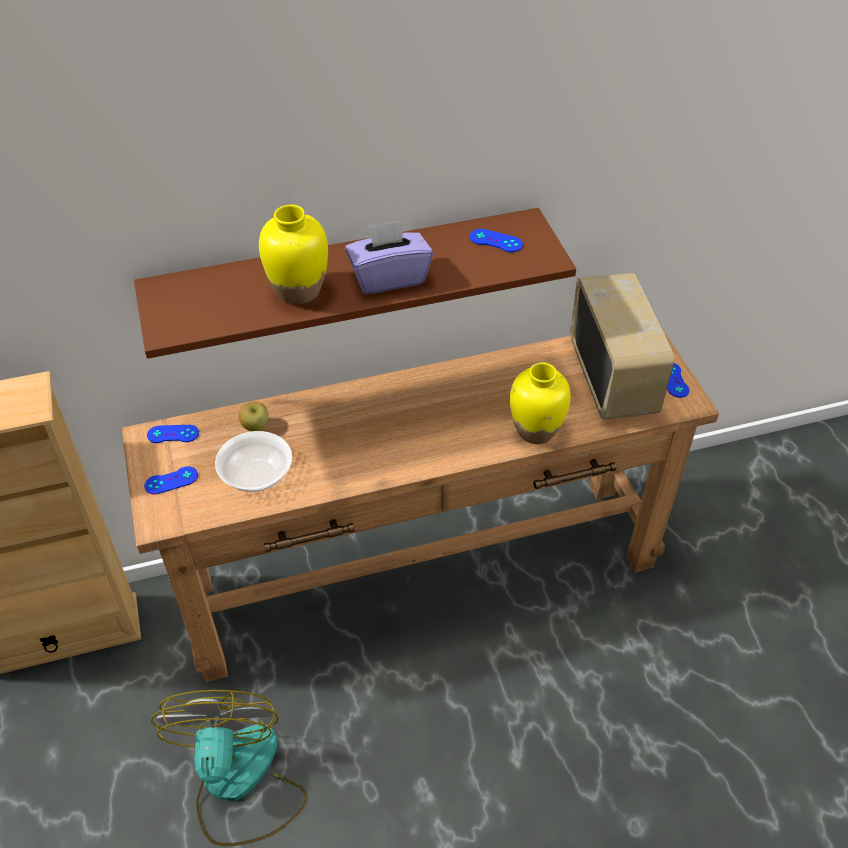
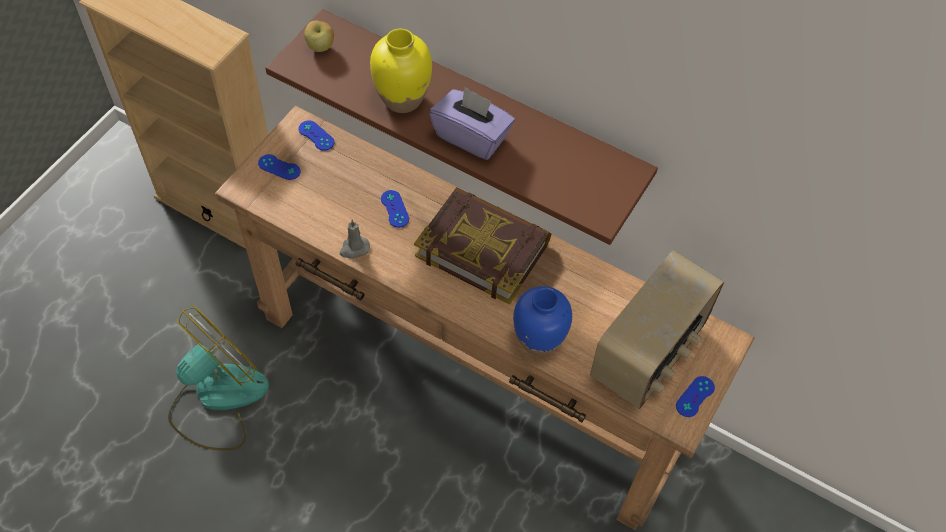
camera: 45 degrees right, 10 degrees up
(255, 427) = (368, 173): apple -> apple (320, 47)
(256, 475) = (329, 207): bowl -> none
(318, 486) = (354, 248): none -> grey candle
(416, 406) = (483, 248): none -> book
(496, 241) = (584, 169): blue game controller -> blue game controller (394, 209)
(535, 431) = (538, 340): yellow vase -> blue vase

